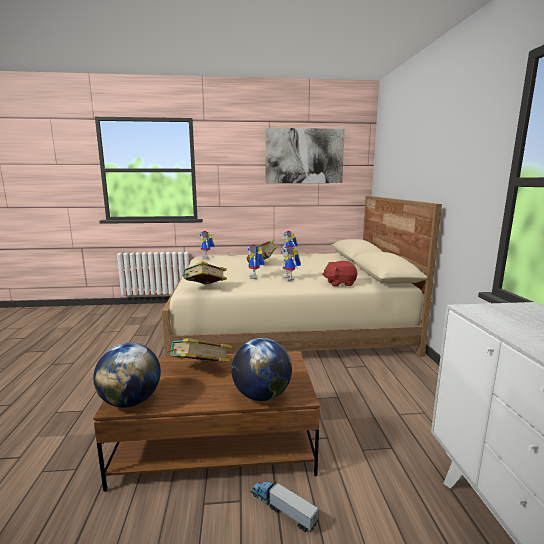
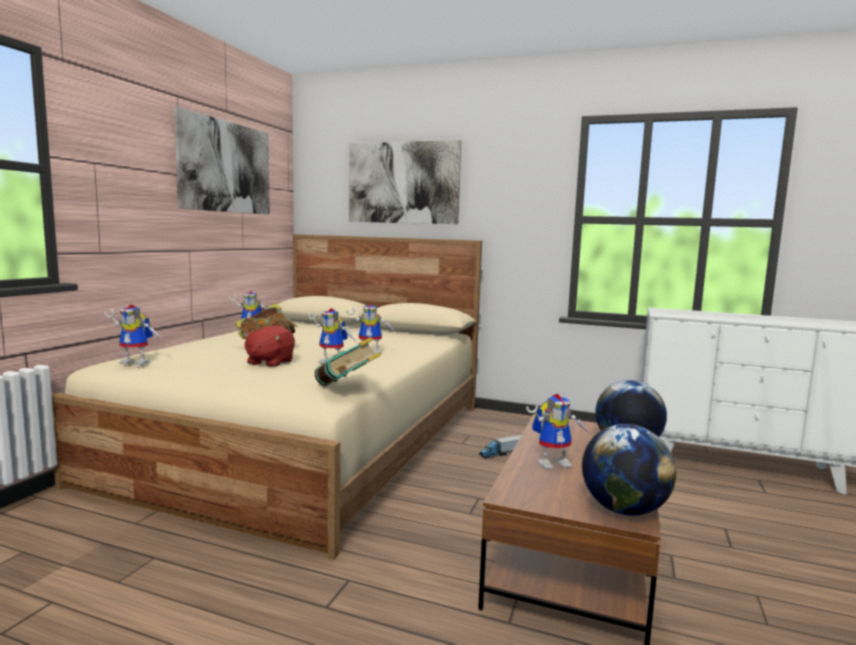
camera: 65 degrees left, 5 degrees down
(200, 370) = (554, 463): book -> toy robot
(282, 509) = (683, 535): toy truck -> toy truck (504, 453)
(339, 283) = (423, 345): red plush toy -> red plush toy (269, 362)
(411, 153) = (403, 183): none -> picture

